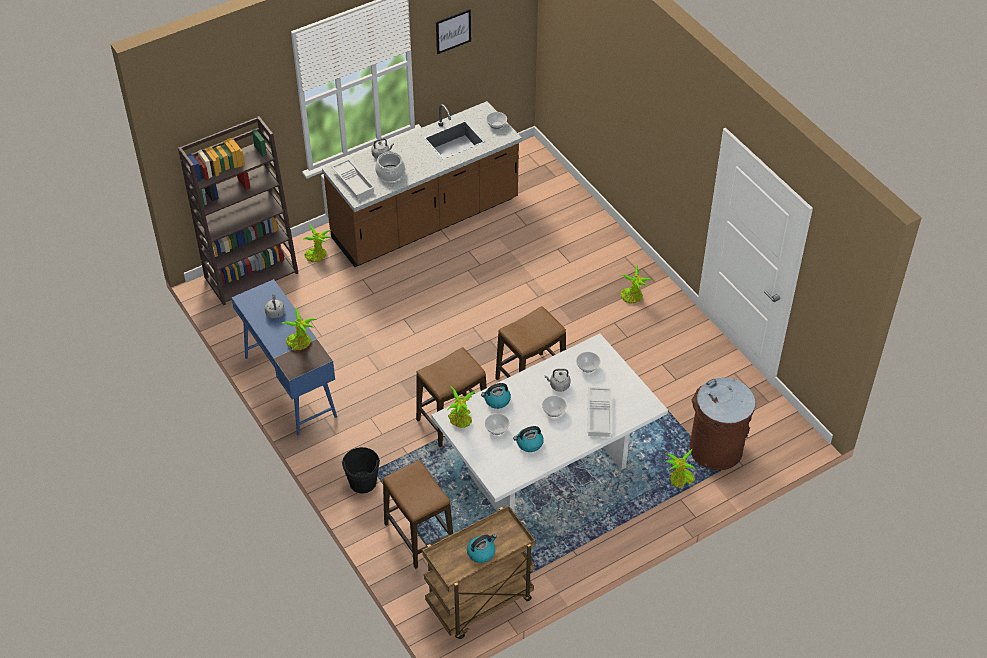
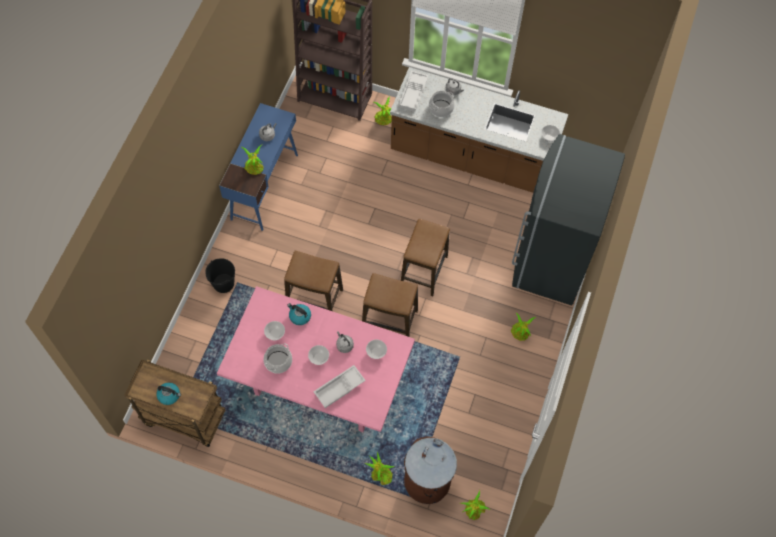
camera: 50 degrees right, 15 degrees up
(419, 536) = (207, 345): stool -> stool (424, 270)
(453, 31) = (562, 46): picture -> none
(461, 420) = (265, 307): potted plant -> potted plant (473, 511)
(529, 443) = (278, 362): kettle -> cooking pot
(547, 469) = (321, 384): white dining table -> pink dining table
(580, 232) = (551, 258): none -> grey fridge

